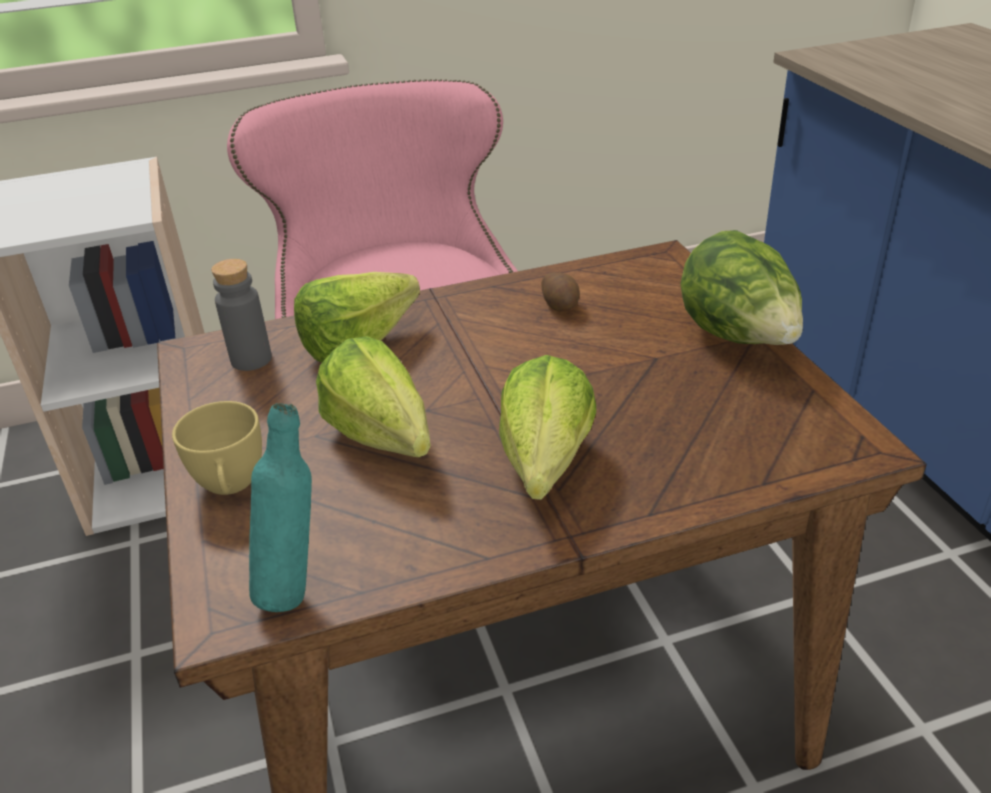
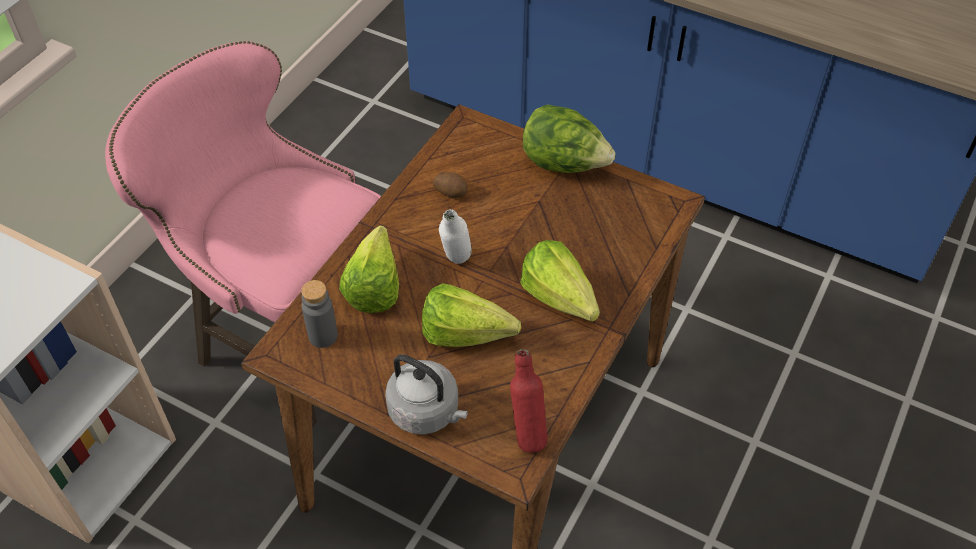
camera: 45 degrees left, 15 degrees up
(231, 486) = (427, 412): yellow cup -> grey kettle
(295, 586) = (527, 433): turquoise bottle -> red bottle
(470, 369) = (456, 265): none -> white bottle

